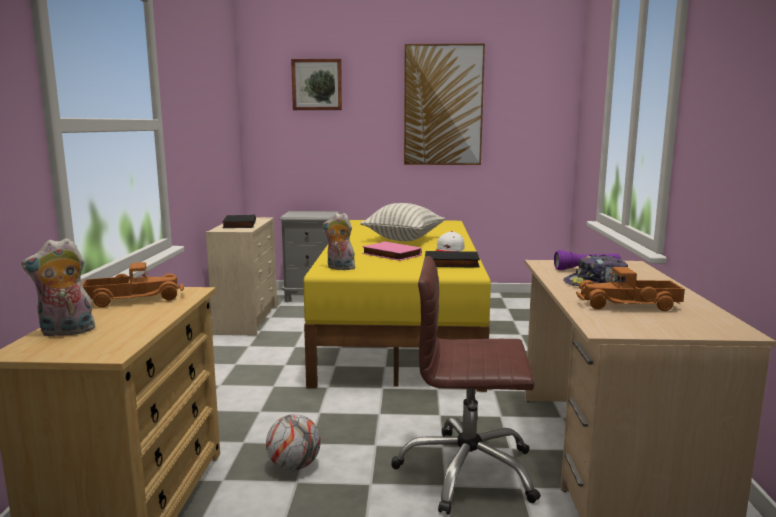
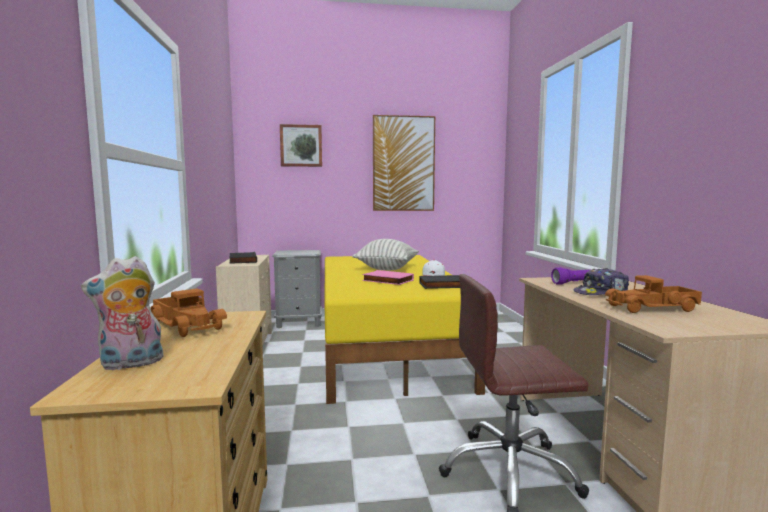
camera: 10 degrees left, 5 degrees down
(133, 298) = (188, 325): toy truck -> toy truck turned 75 degrees clockwise
(294, 466) = (347, 485): football -> none
(339, 268) = (352, 292): plush toy -> none

